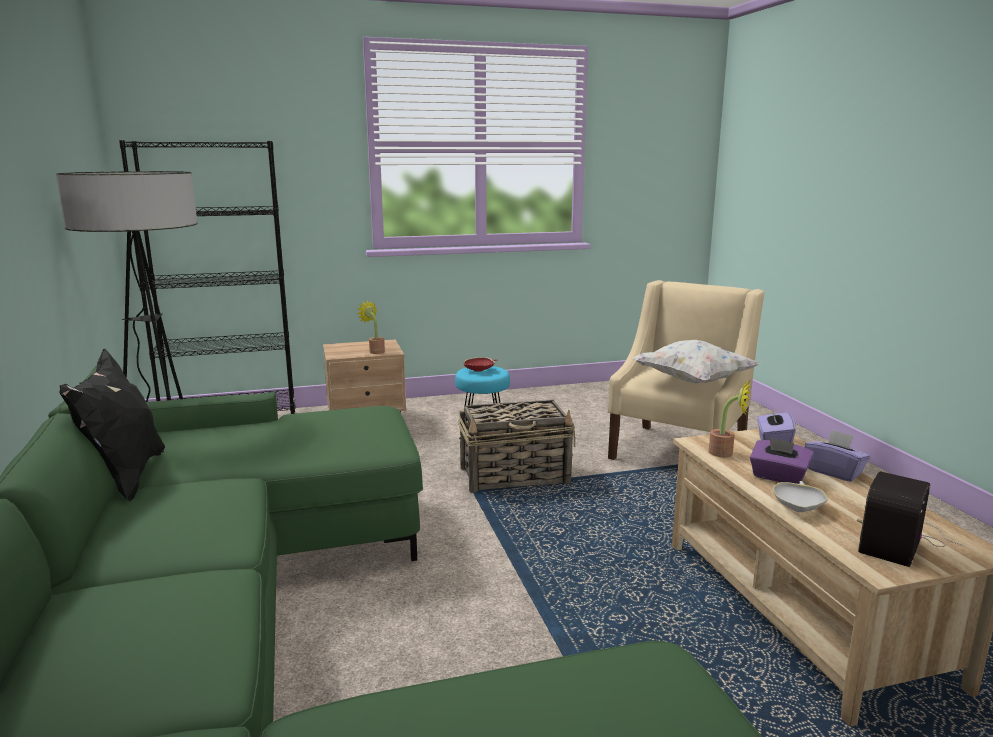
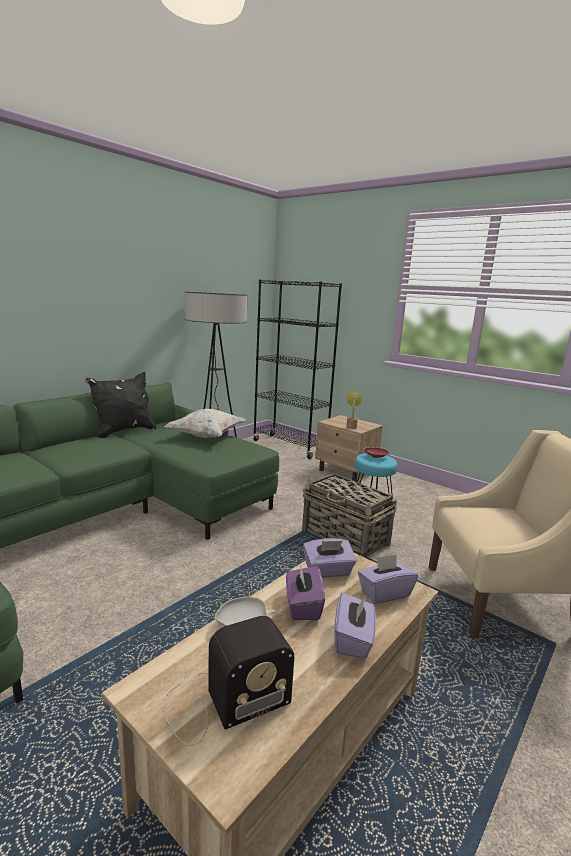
camera: 55 degrees right, 0 degrees up
(692, 381) = (492, 530): white pillow -> white pillow (206, 436)
(725, 453) = (328, 571): potted plant -> purple tissue box
(900, 537) = (222, 701): radio -> radio turned 150 degrees clockwise

